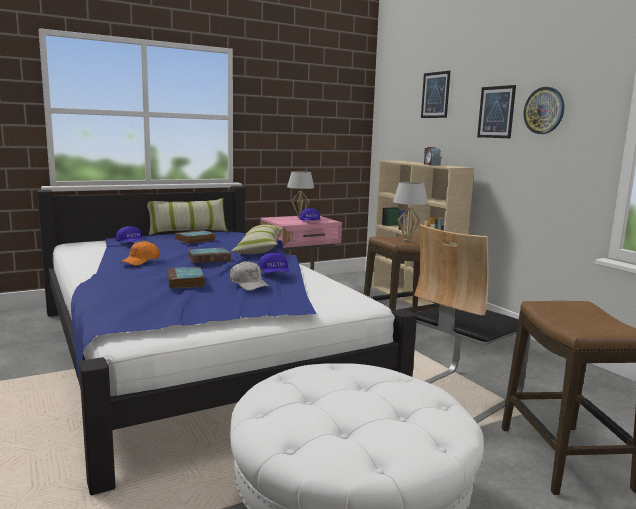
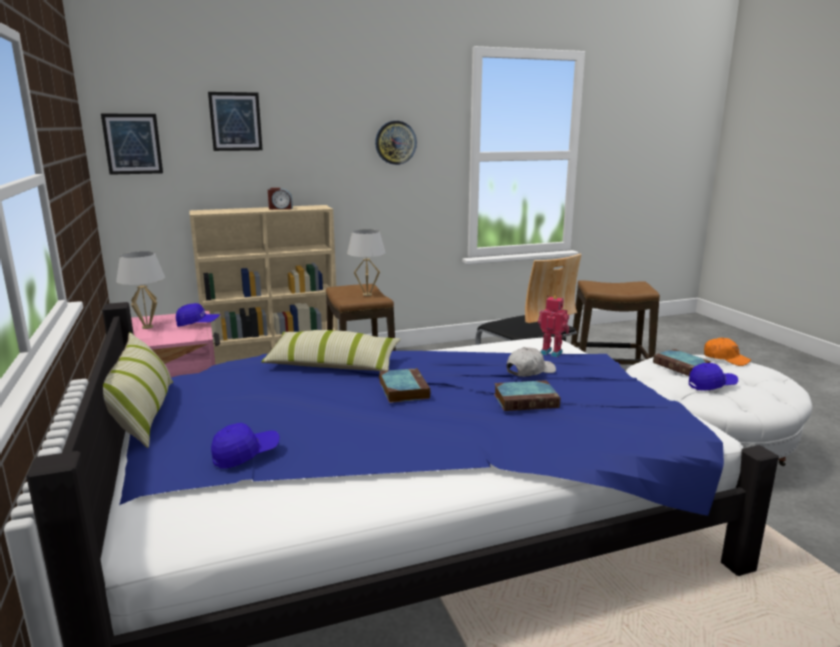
camera: 80 degrees left, 5 degrees up
(141, 261) = (408, 434): orange cap -> orange cap (725, 359)
(195, 240) = (253, 401): book -> book (682, 366)
(274, 274) = (480, 360): blue cap -> blue cap (711, 386)
(307, 294) = (551, 352): none -> toy robot
(496, 112) = (338, 144): picture -> picture (132, 144)

